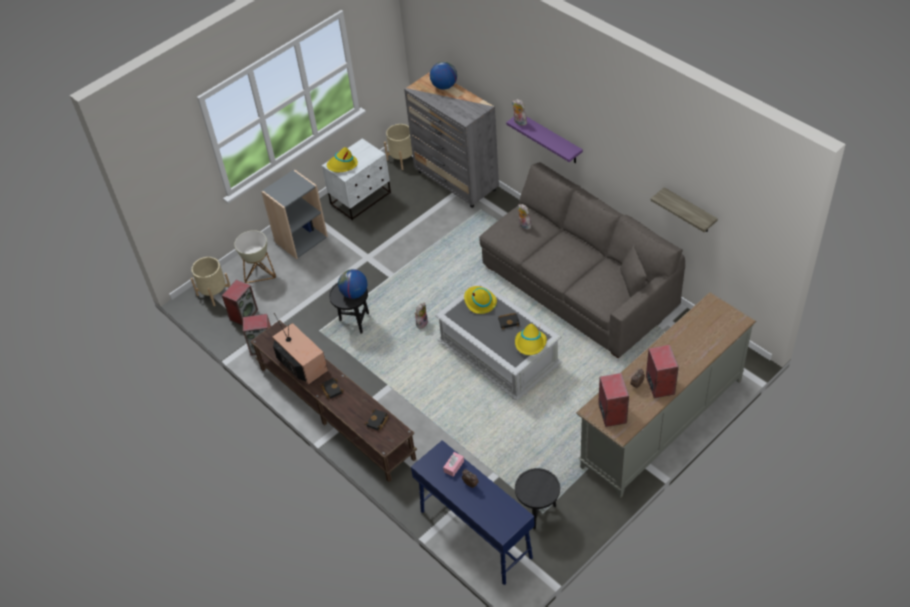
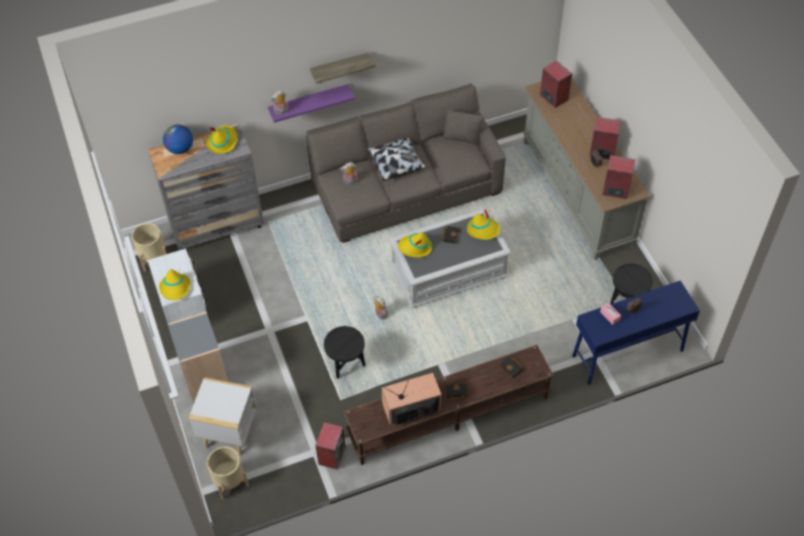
camera: 70 degrees left, 5 degrees up
(244, 314) = (278, 460): speaker -> speaker (553, 97)
(260, 273) = (229, 430): planter -> white side table
(354, 293) = (347, 338): globe -> none
(467, 106) = (222, 142): none -> yellow hat
(565, 247) = (395, 163): none -> pillow
(689, 211) = (466, 49): shelf -> shelf (339, 68)

